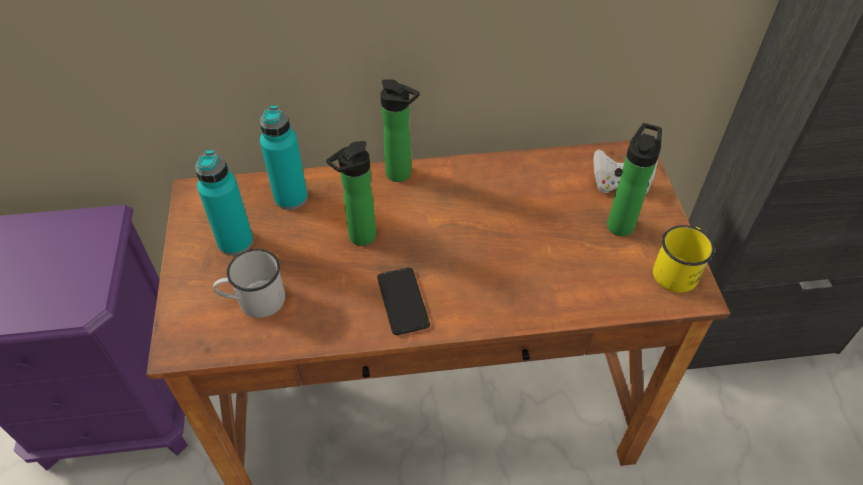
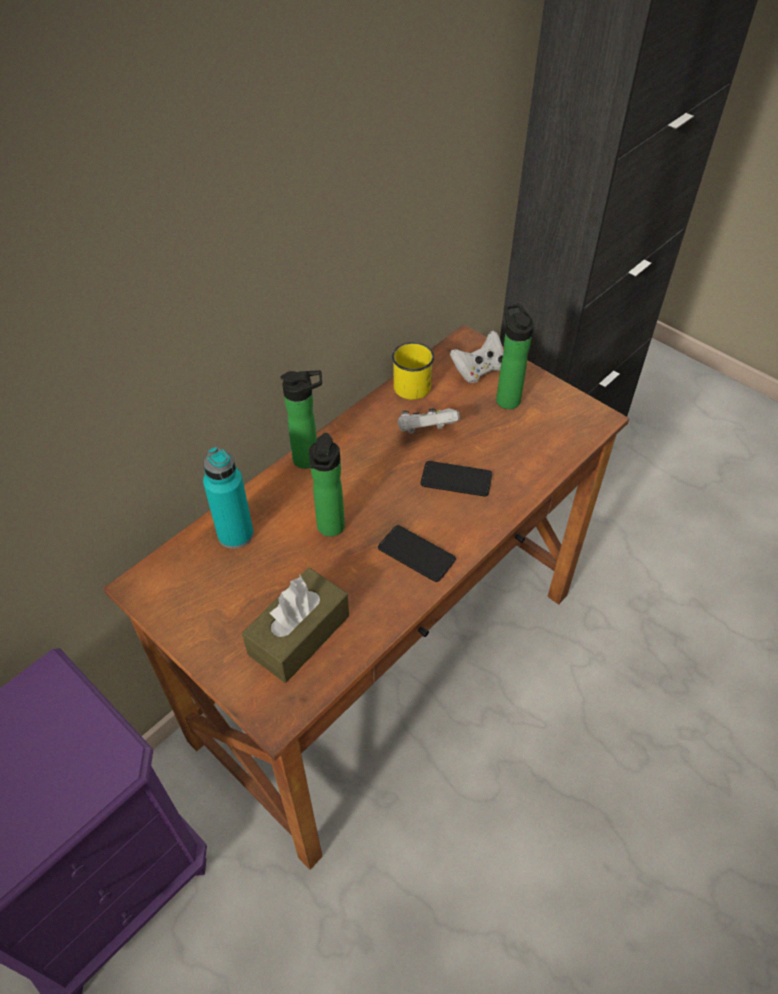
camera: 40 degrees left, 0 degrees up
(235, 242) = (228, 601): turquoise bottle -> none
(254, 300) = (299, 635): white mug -> brown tissue box
(500, 263) = (456, 479): none -> phone
(517, 209) = (425, 432): none -> white game controller
(678, 270) = (573, 409): yellow mug -> yellow mug (411, 382)

